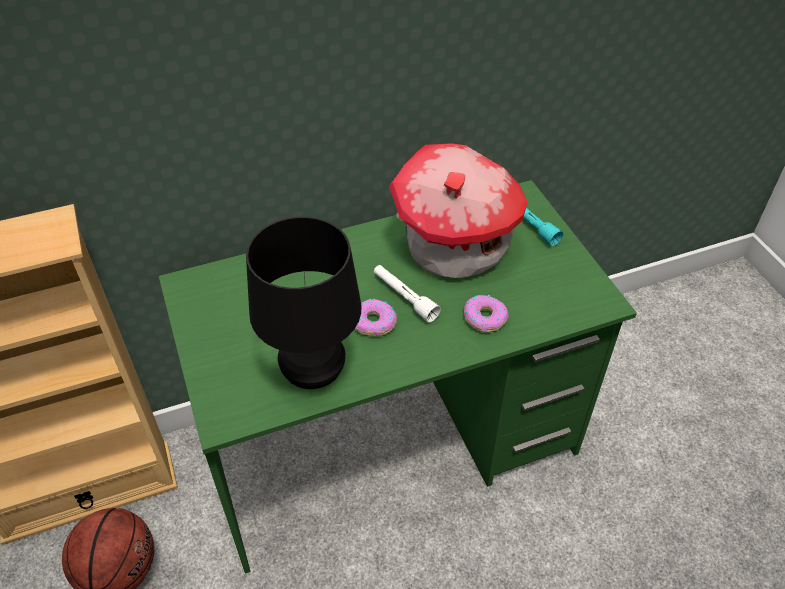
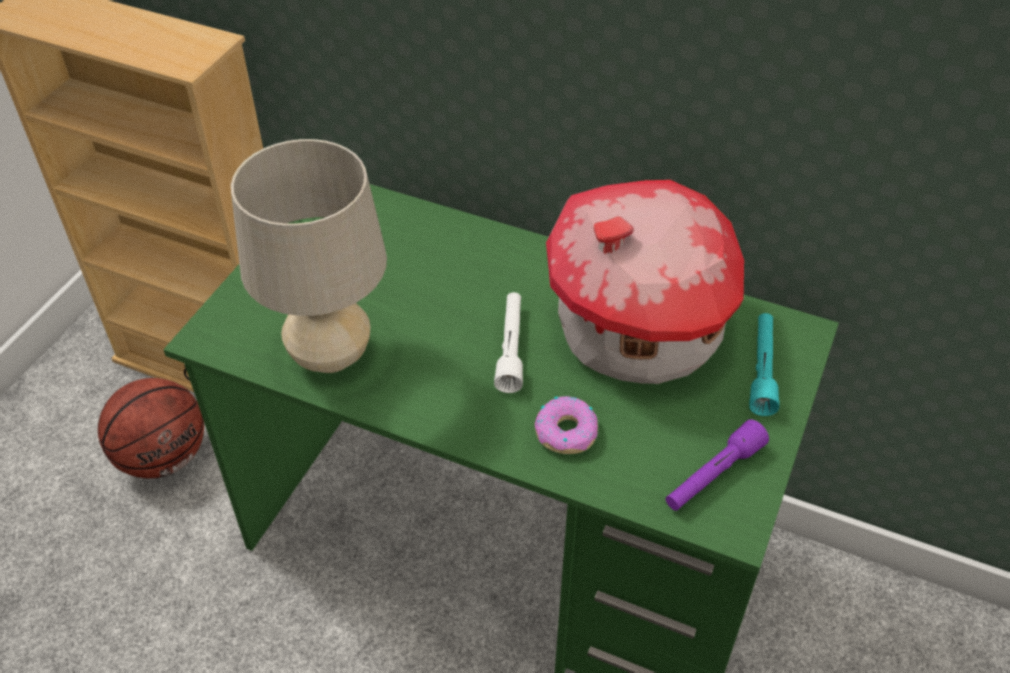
camera: 45 degrees right, 0 degrees up
(313, 373) = (330, 355): black table lamp -> beige table lamp
(373, 323) = (447, 350): donut -> none
(570, 287) = (713, 475): none -> purple flashlight

